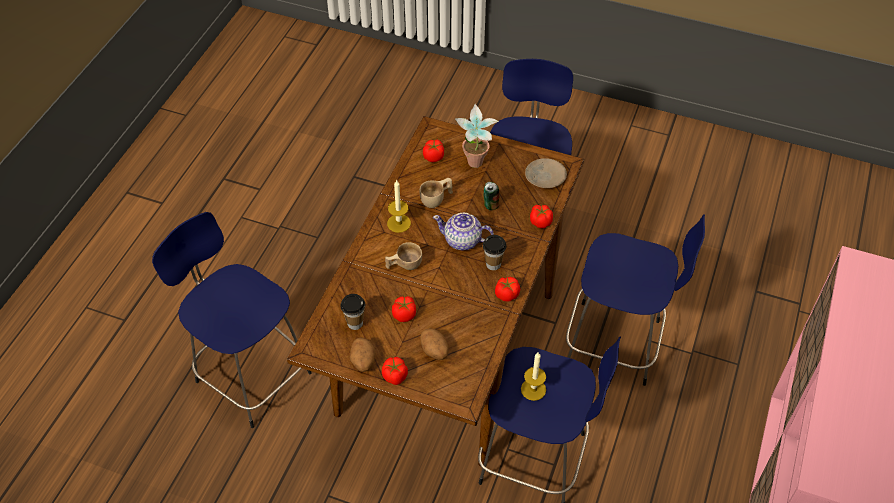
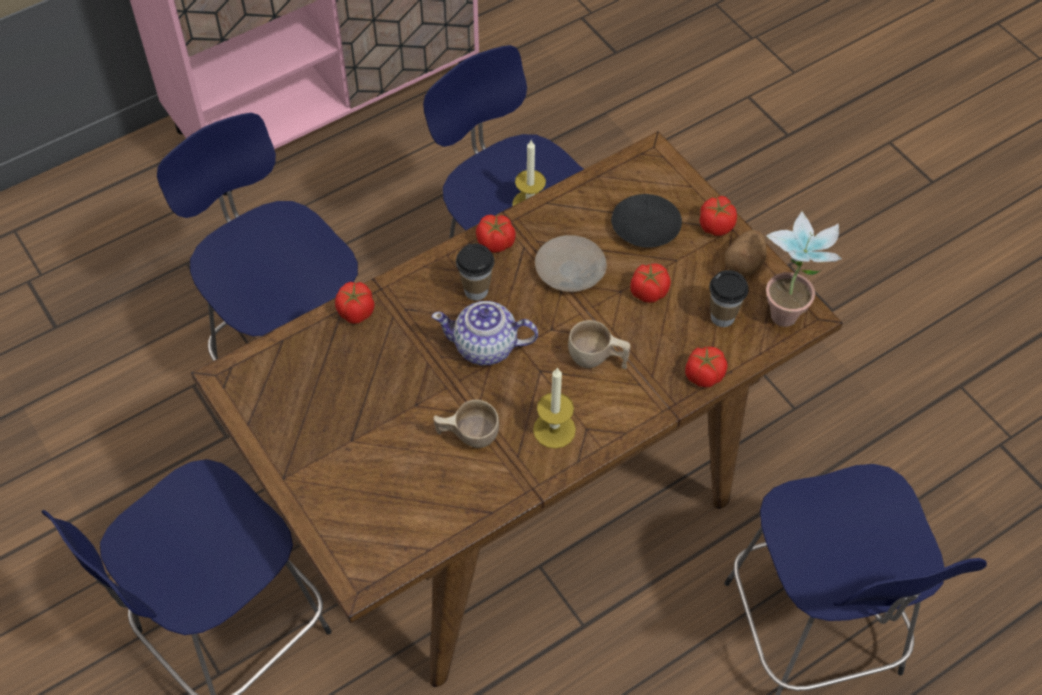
camera: 145 degrees left, 5 degrees up
(433, 157) = (406, 517): tomato -> tomato (703, 375)
(435, 351) = (644, 226): potato -> black plate
(463, 241) = (486, 347): teapot -> teapot turned 135 degrees clockwise
(475, 166) = (359, 458): potted plant -> potted plant (789, 309)
(490, 205) = (398, 378): can -> none
(544, 177) = (278, 375): beige plate -> beige plate (571, 270)

